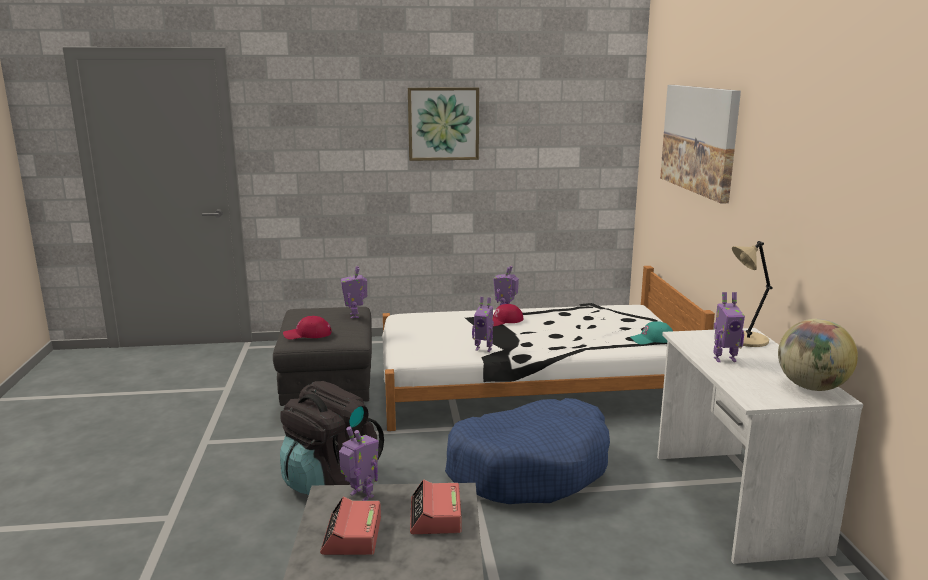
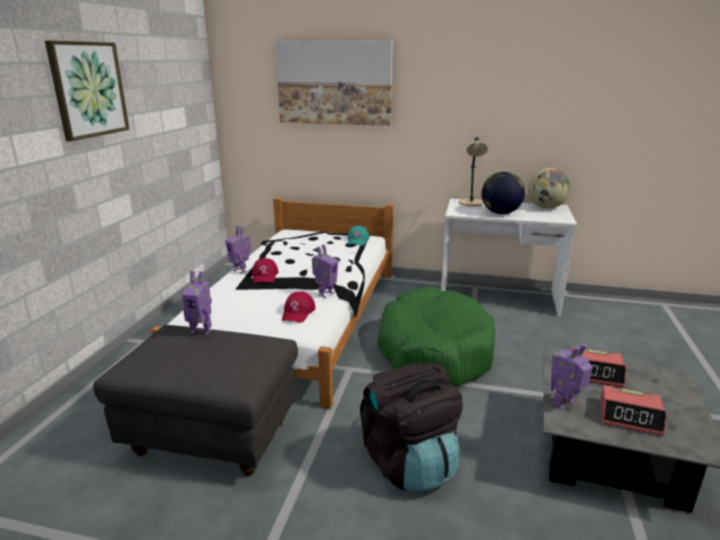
camera: 70 degrees left, 5 degrees up
(307, 334) = (234, 368): red cap -> red cap (298, 312)
(529, 468) = (434, 351): blue dog bed -> green dog bed
(724, 359) = (500, 213): toy robot -> globe

